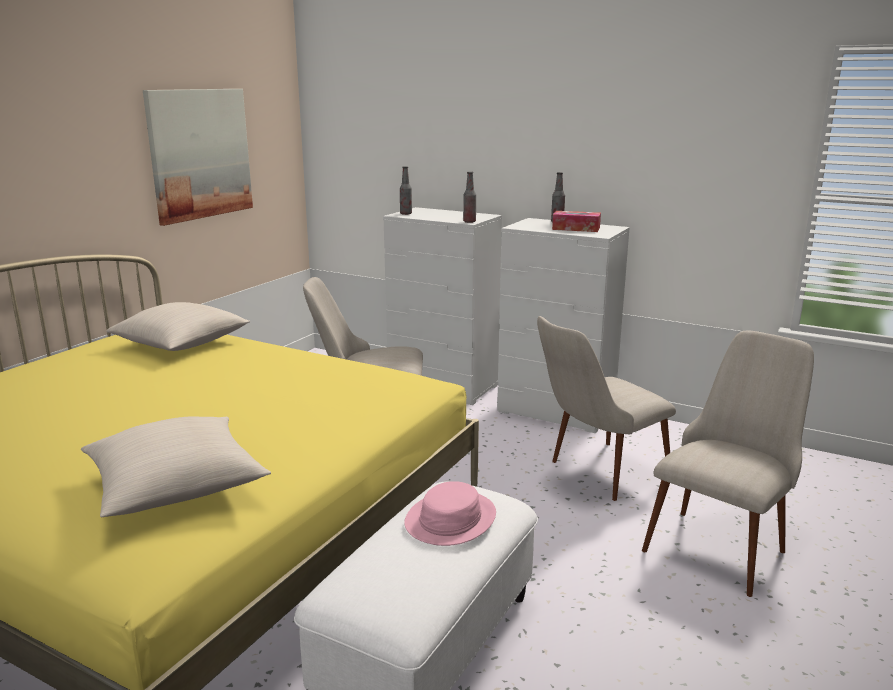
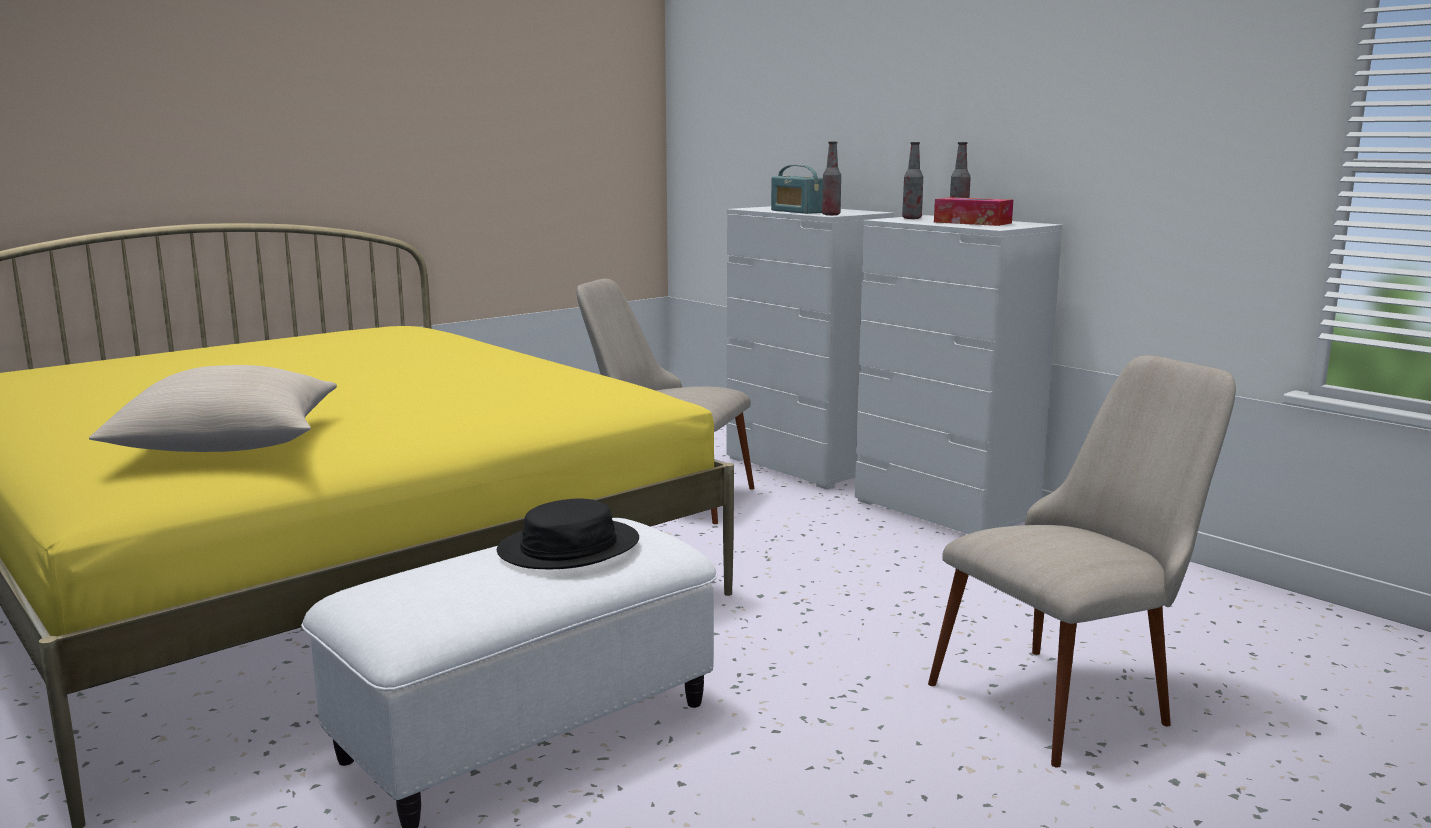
camera: 20 degrees right, 5 degrees down
(181, 344) = (406, 340): beige pillow -> none
(200, 154) = (504, 121): picture -> none
(406, 214) = (760, 208): bottle -> bottle (911, 218)
(439, 218) = (796, 211): none -> radio
(450, 519) = (568, 547): pink hat -> black hat
(596, 475) = (938, 588): beige chair -> none

